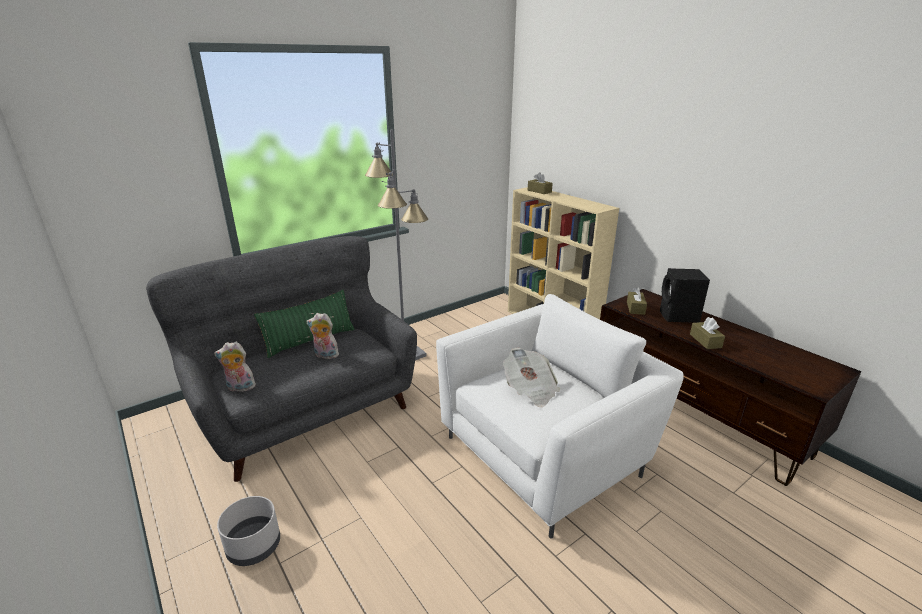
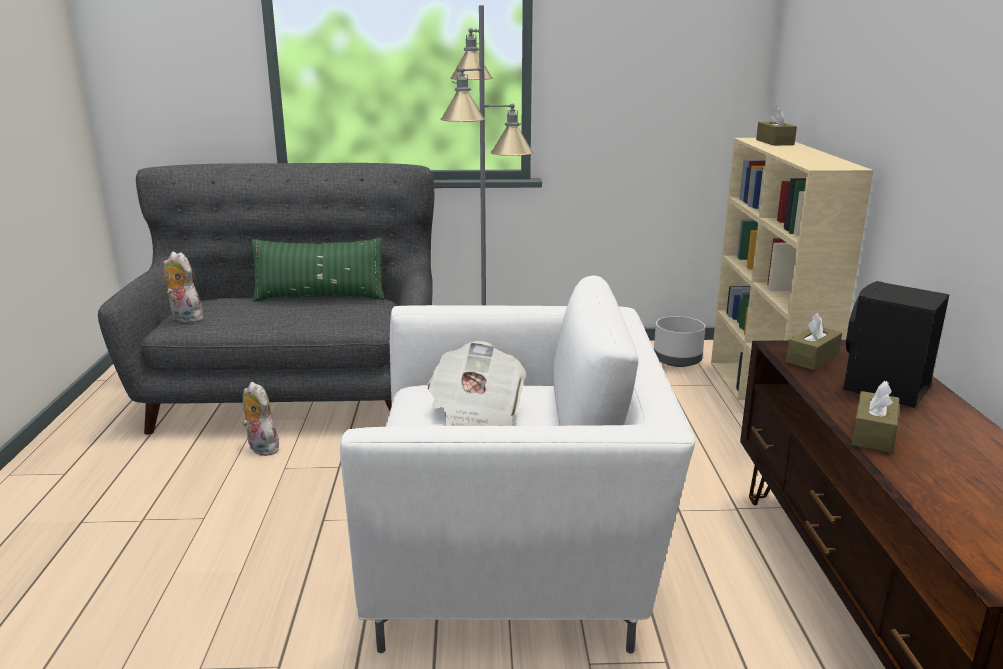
camera: 35 degrees right, 5 degrees down
(253, 546) = (82, 496): grey planter -> grey planter (677, 360)
(325, 355) = (308, 314): plush toy -> plush toy (260, 448)

